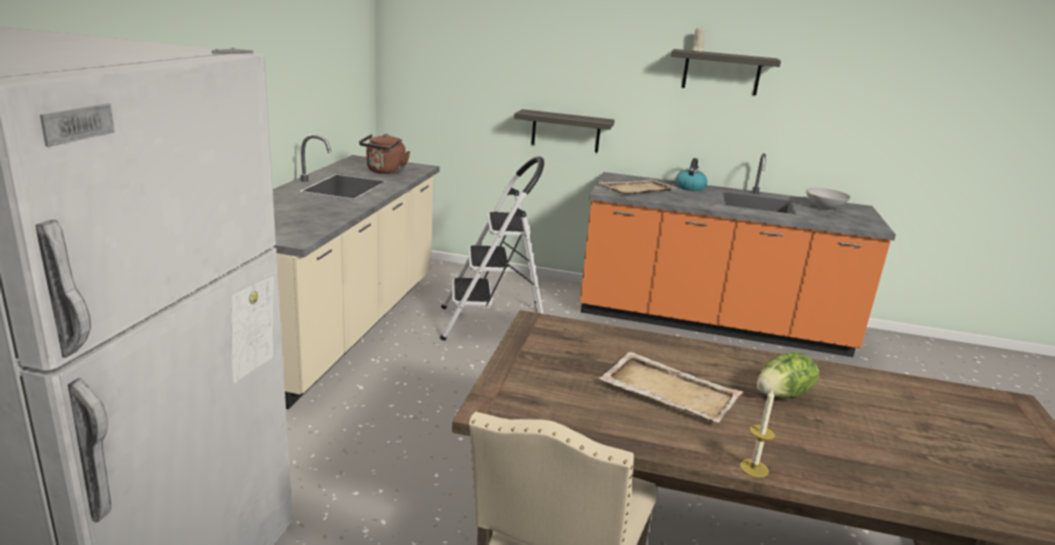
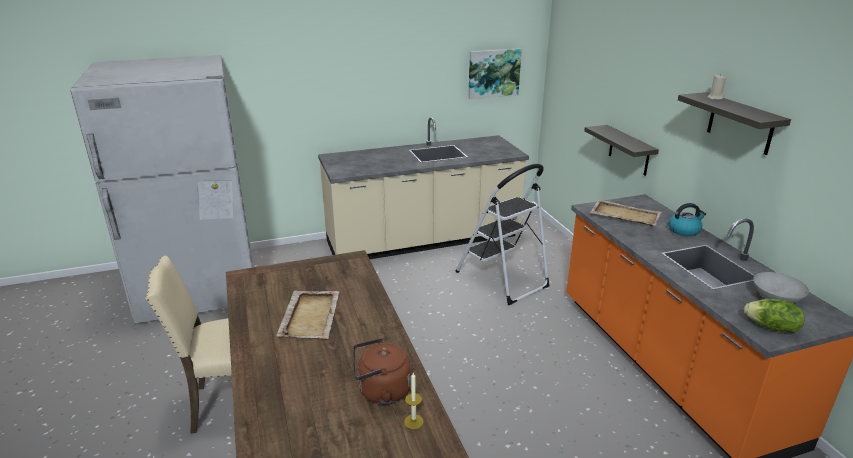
camera: 60 degrees right, 5 degrees up
(341, 65) = (493, 73): none -> picture
(384, 171) = (484, 150): brown kettle -> brown kettle (381, 391)
(754, 468) = (243, 360): candle -> candle (413, 421)
(783, 395) = (345, 356): lettuce -> lettuce (771, 327)

